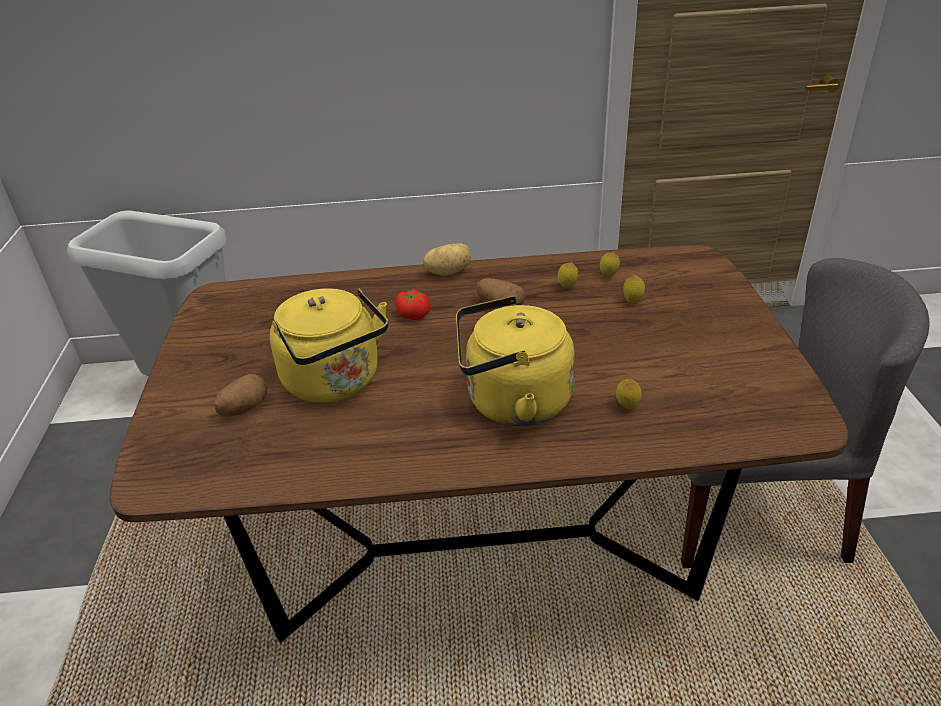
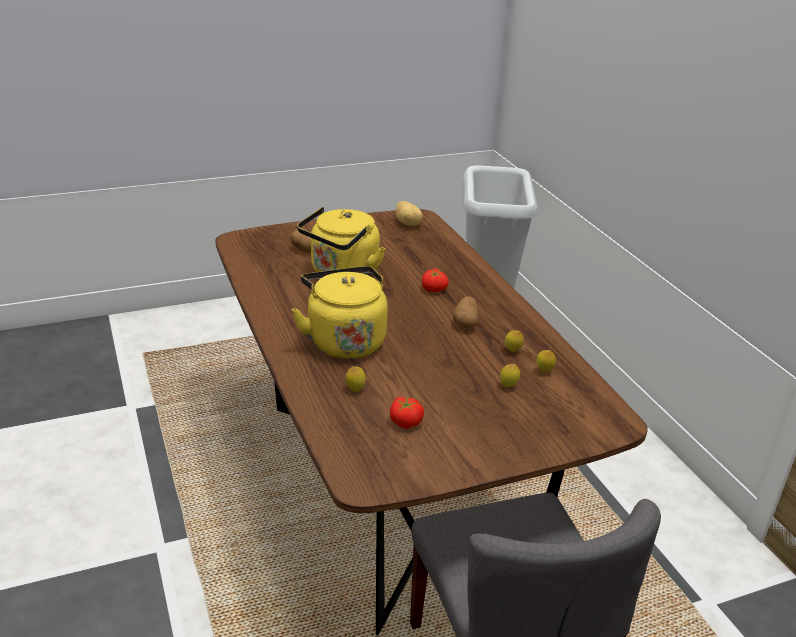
camera: 70 degrees right, 5 degrees down
(448, 272) = (502, 295): potato -> potato (408, 223)
(693, 377) = (406, 421): none -> tomato

